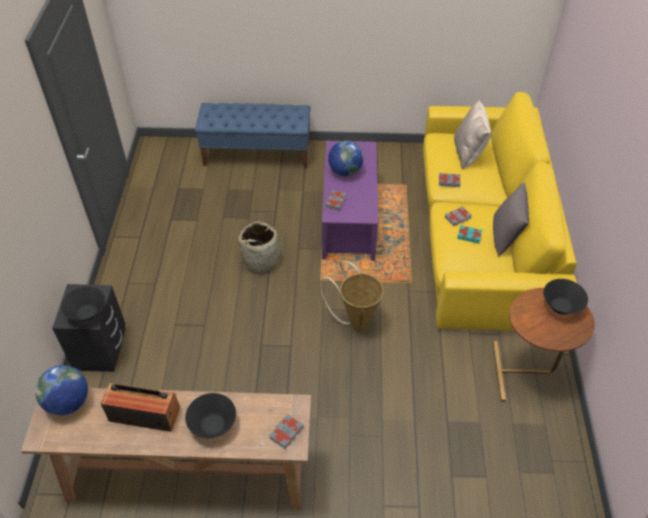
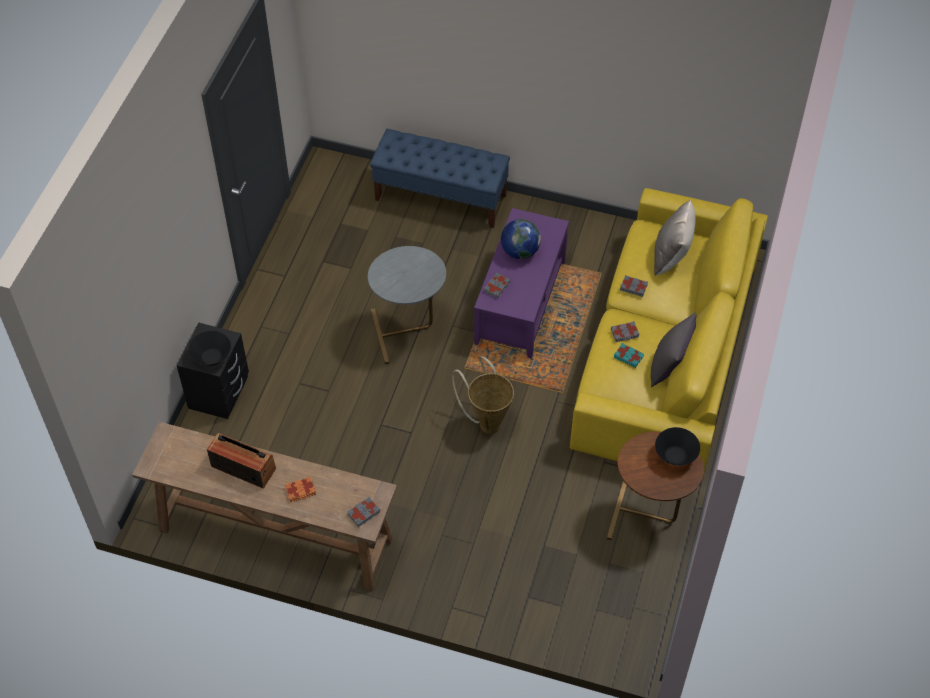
camera: 15 degrees right, 5 degrees up
(68, 402) = (179, 441): globe -> none
(213, 425) = (301, 491): black bowl -> orange book
(261, 260) = (408, 331): basket -> grey side table

